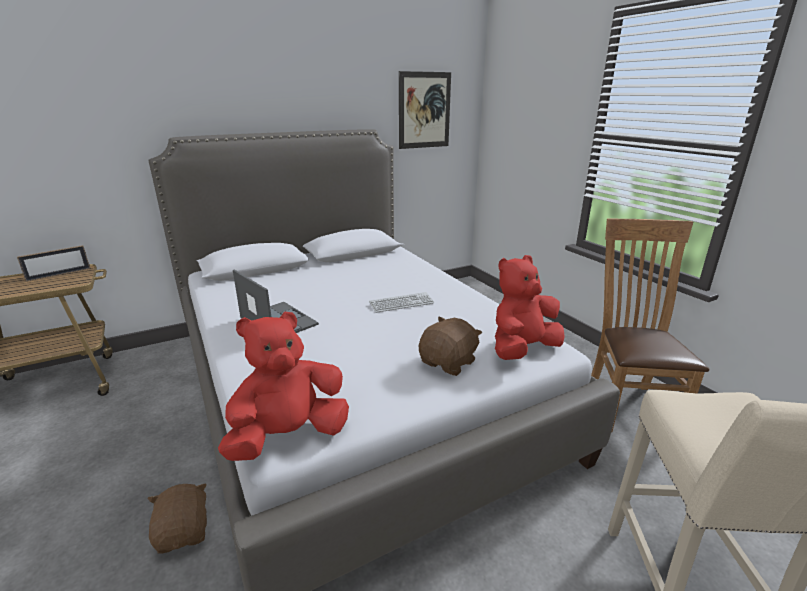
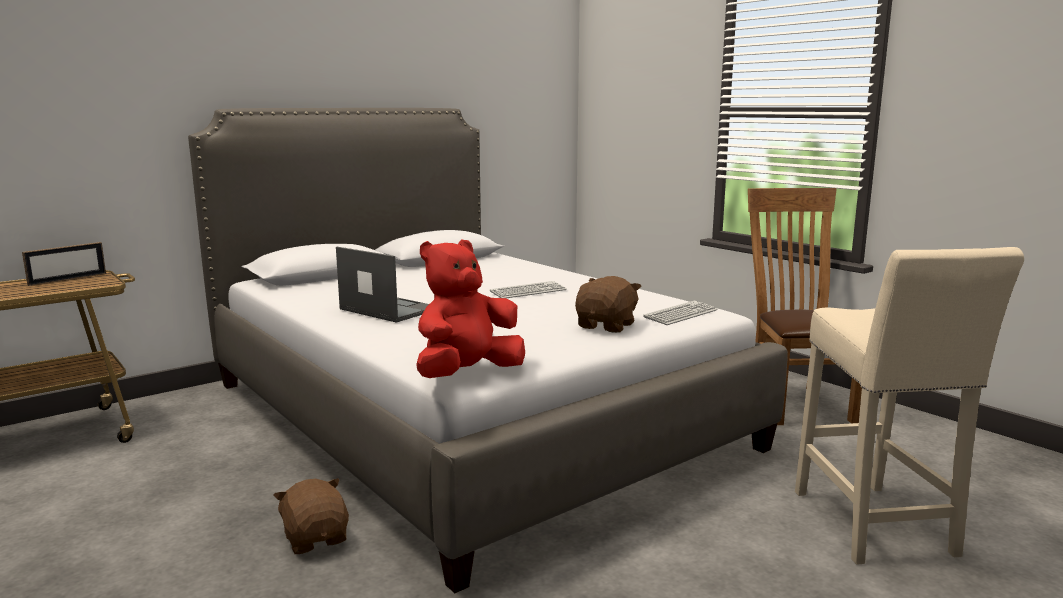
camera: 10 degrees left, 10 degrees down
(424, 110) = (512, 89): picture -> none
(522, 349) = (681, 314): red plush toy -> keyboard

